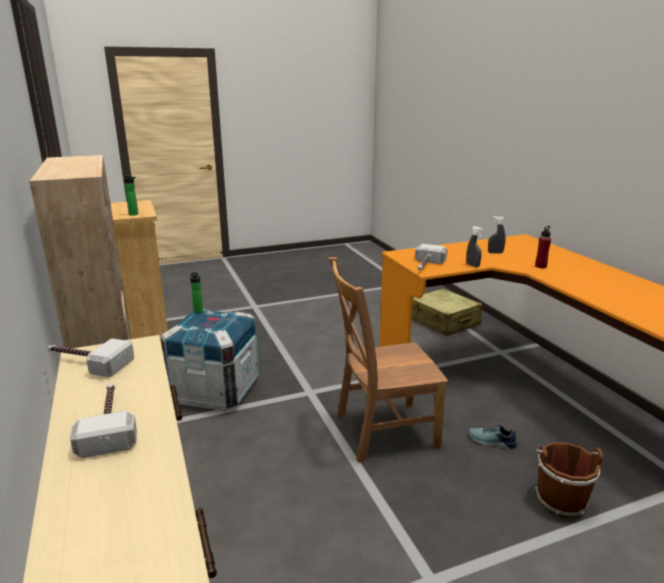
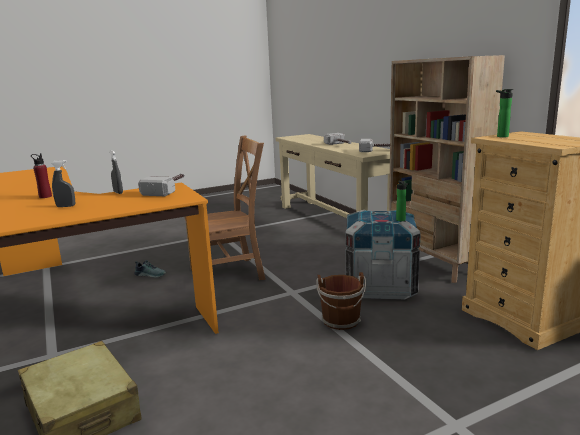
camera: 175 degrees right, 5 degrees down
(559, 499) = (135, 256): brown bucket -> brown bucket (341, 321)

